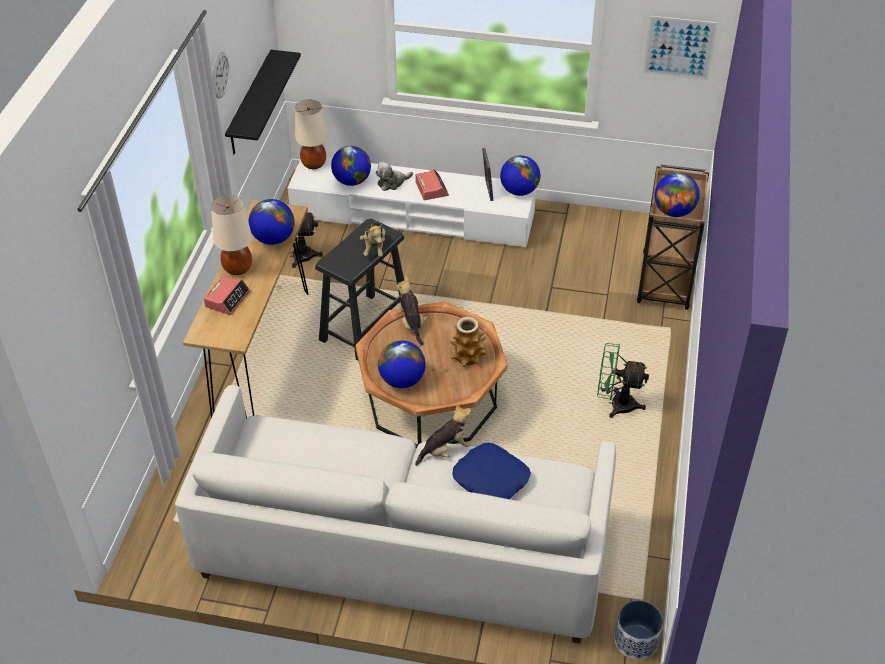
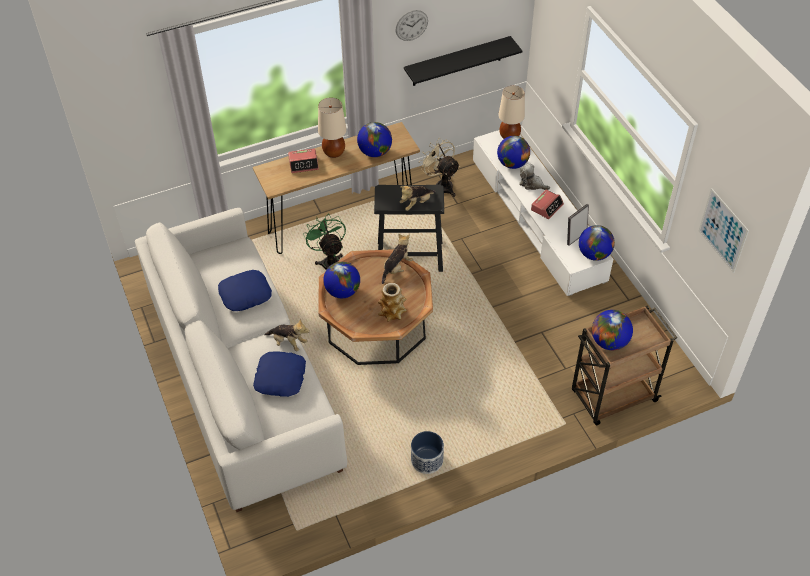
camera: 55 degrees right, 5 degrees up
(343, 453) = (245, 294): none -> blue pillow
(616, 404) = (459, 428): green fan -> green fan (329, 261)
(635, 641) = (260, 543): planter -> planter (426, 460)

